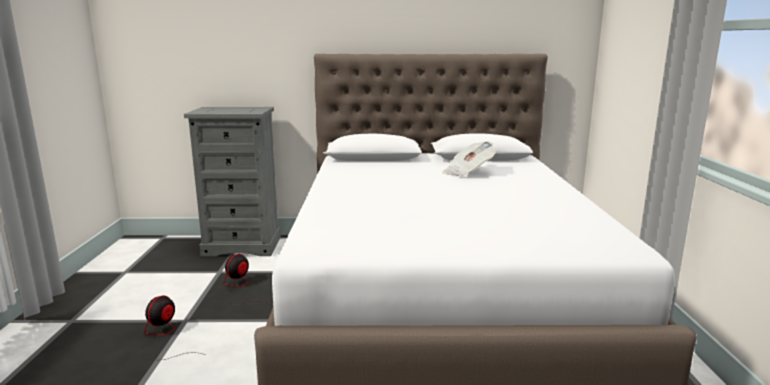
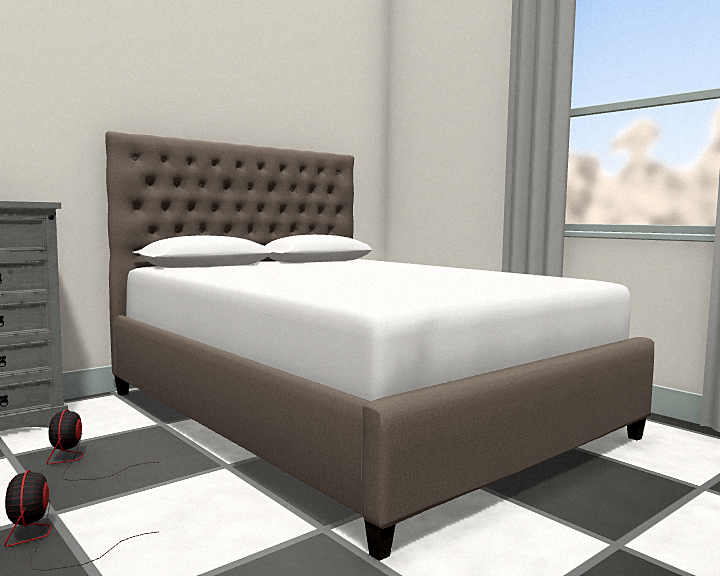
camera: 40 degrees left, 10 degrees down
(467, 172) = (341, 266): newspaper -> none

